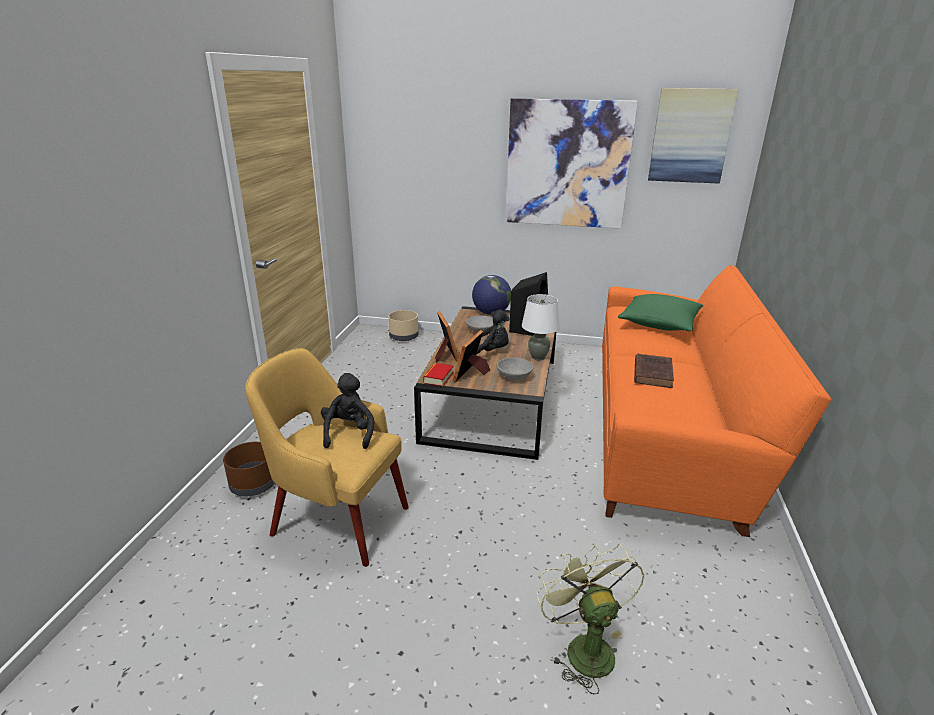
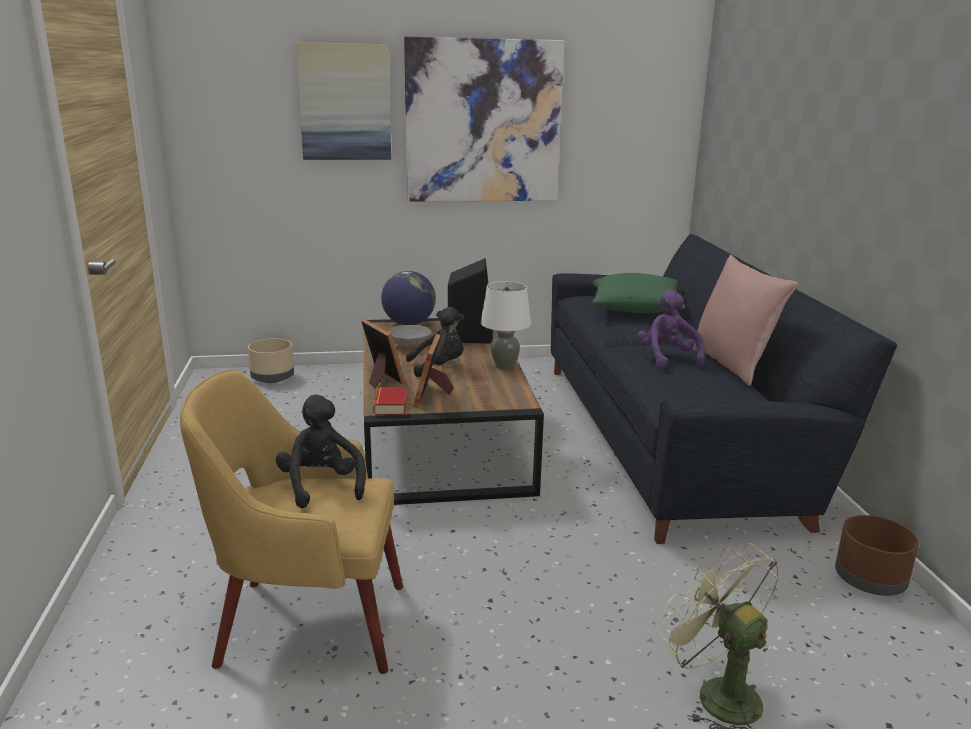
camera: 20 degrees left, 5 degrees down
(254, 485) = (146, 607): brown planter -> brown planter (870, 580)
(514, 376) = (489, 391): grey bowl -> none
(652, 373) = (667, 358): brown book -> purple plush toy
(668, 430) = (670, 436): orange sofa -> black sofa
(690, 136) = (626, 83): picture -> picture (345, 102)
(707, 387) = (732, 365): none -> pink pillow

